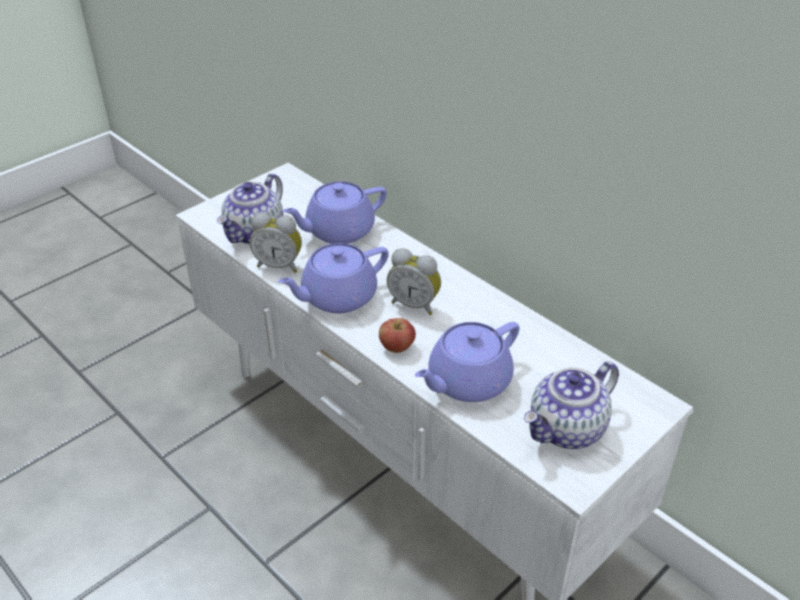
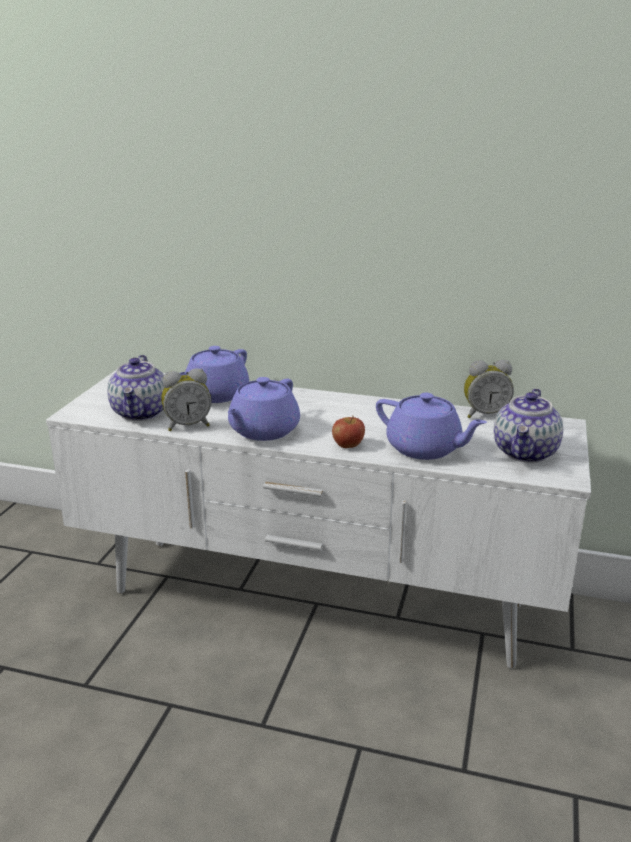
camera: 30 degrees left, 15 degrees down
(415, 304) = (331, 419): alarm clock -> alarm clock (485, 414)
(467, 382) = (425, 449): purple teapot -> purple teapot turned 75 degrees counterclockwise

